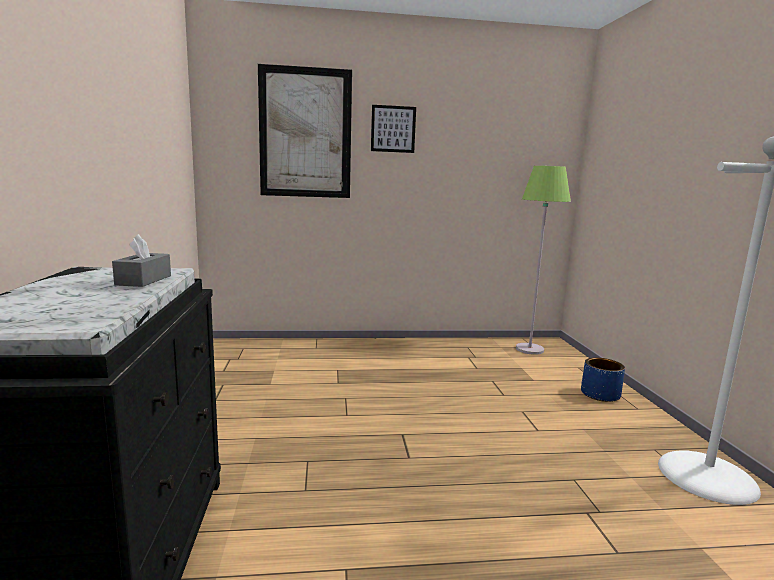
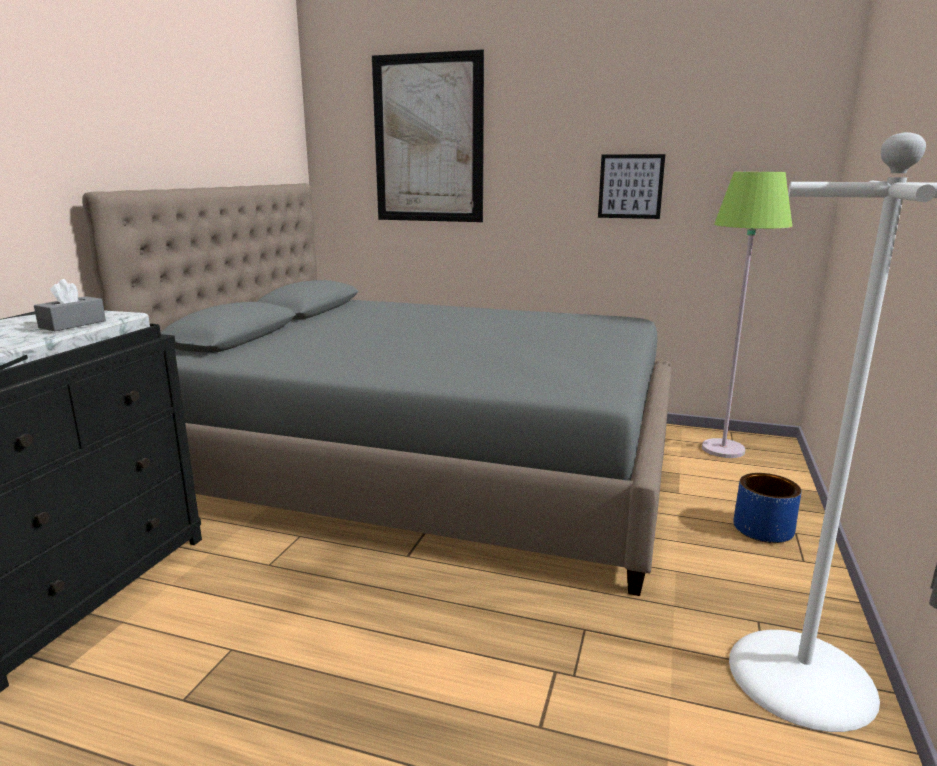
camera: 25 degrees right, 5 degrees up
(353, 388) = (426, 465): none -> grey bed
(393, 129) = (538, 126): picture -> picture (630, 186)

